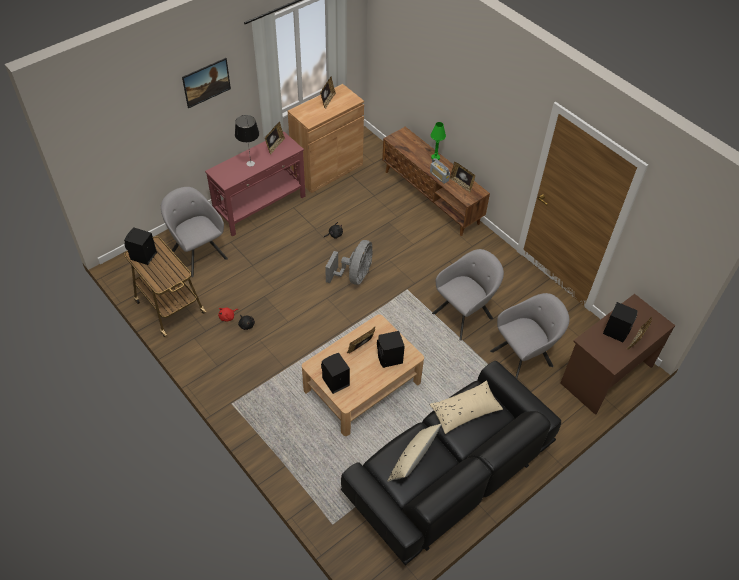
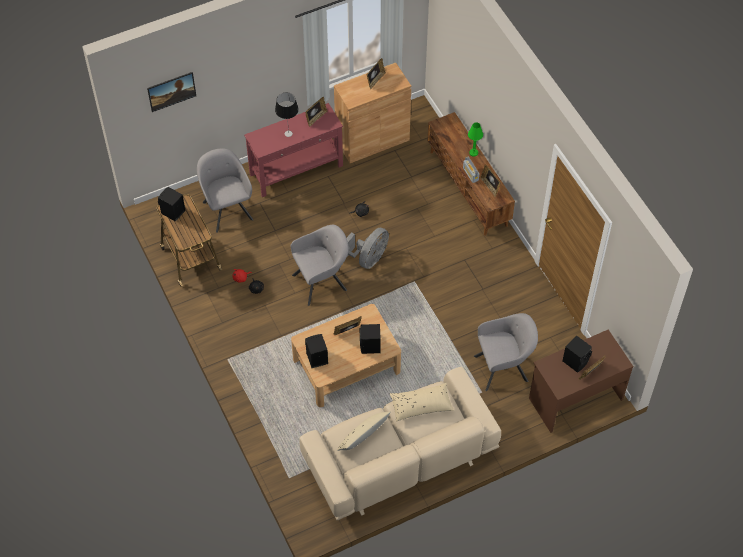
camera: 15 degrees right, 5 degrees up
(207, 90) = (255, 66): picture -> picture (172, 97)
(447, 474) = (399, 458): black sofa -> beige sofa
(464, 314) = (461, 316): grey armchair -> grey armchair (322, 281)

